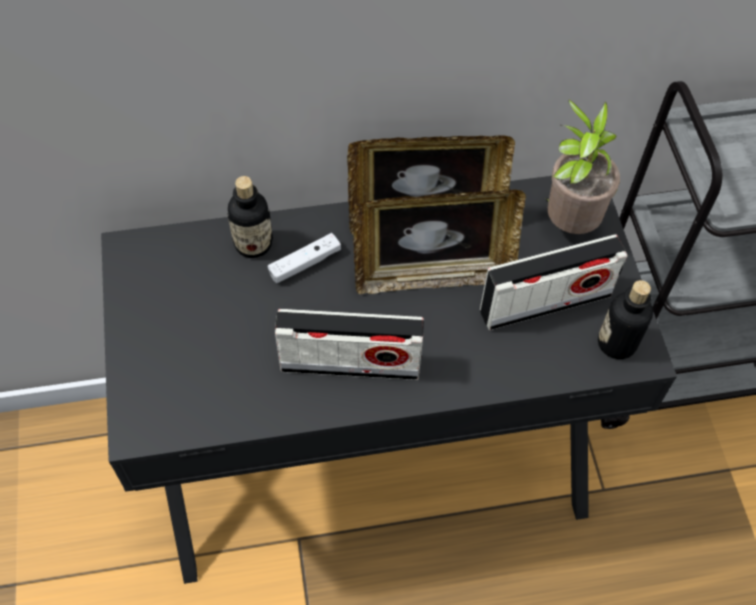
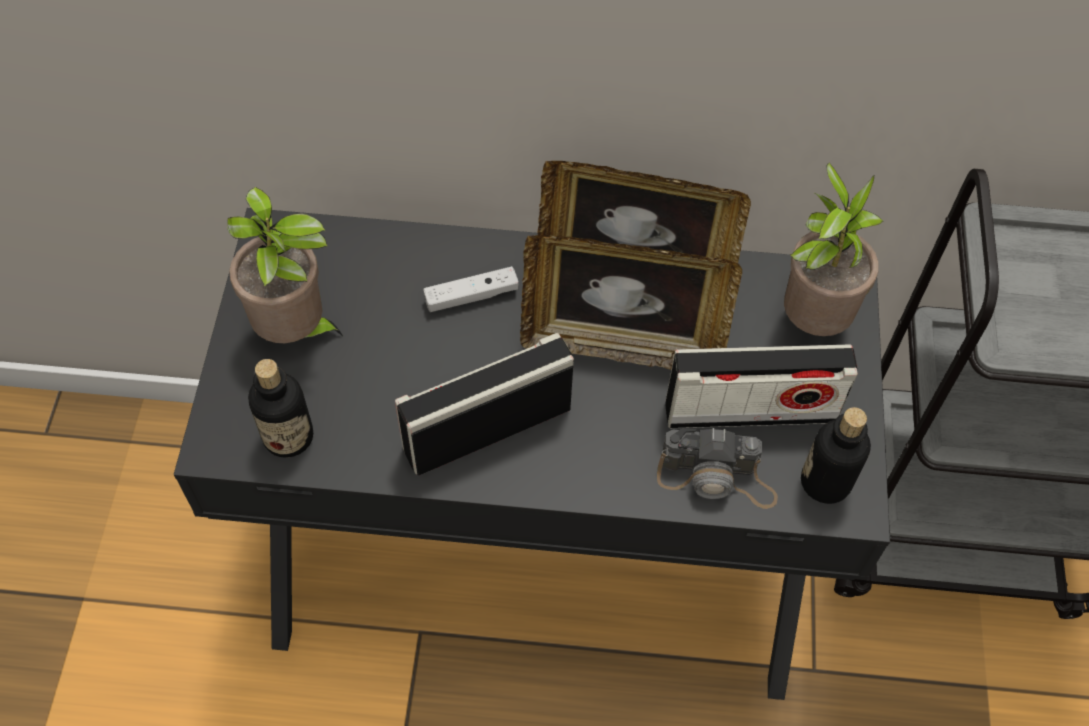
camera: 15 degrees right, 0 degrees up
(173, 323) = (296, 332): none -> potted plant
(253, 244) = (418, 259): bottle -> bottle (288, 436)
(350, 364) = (487, 429): radio -> radio turned 135 degrees clockwise
(536, 359) = (717, 477): none -> camera

